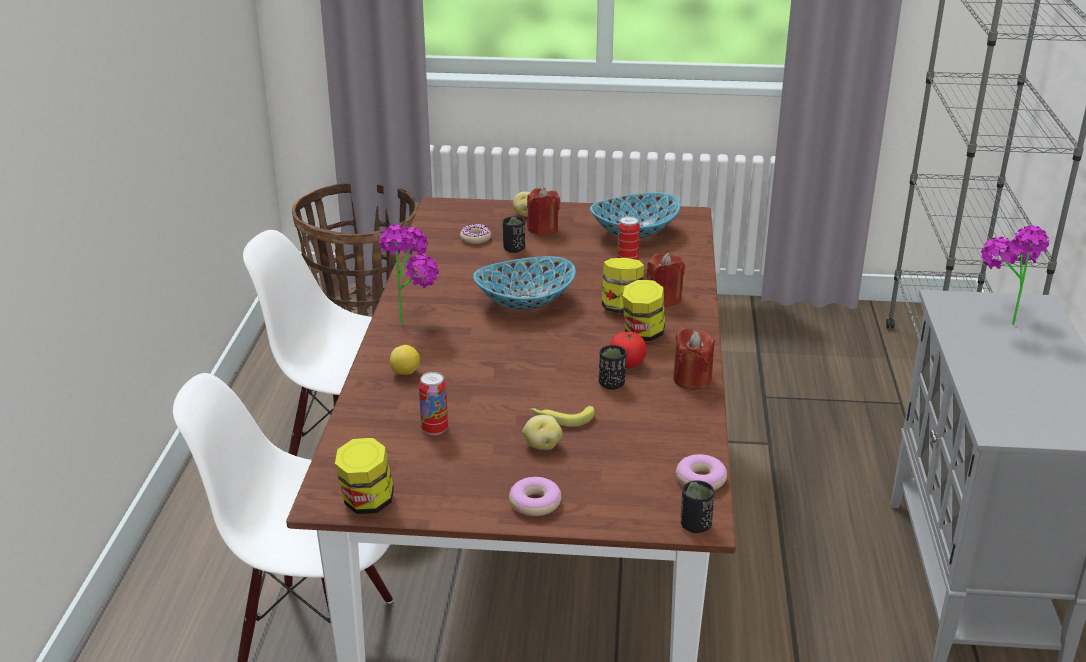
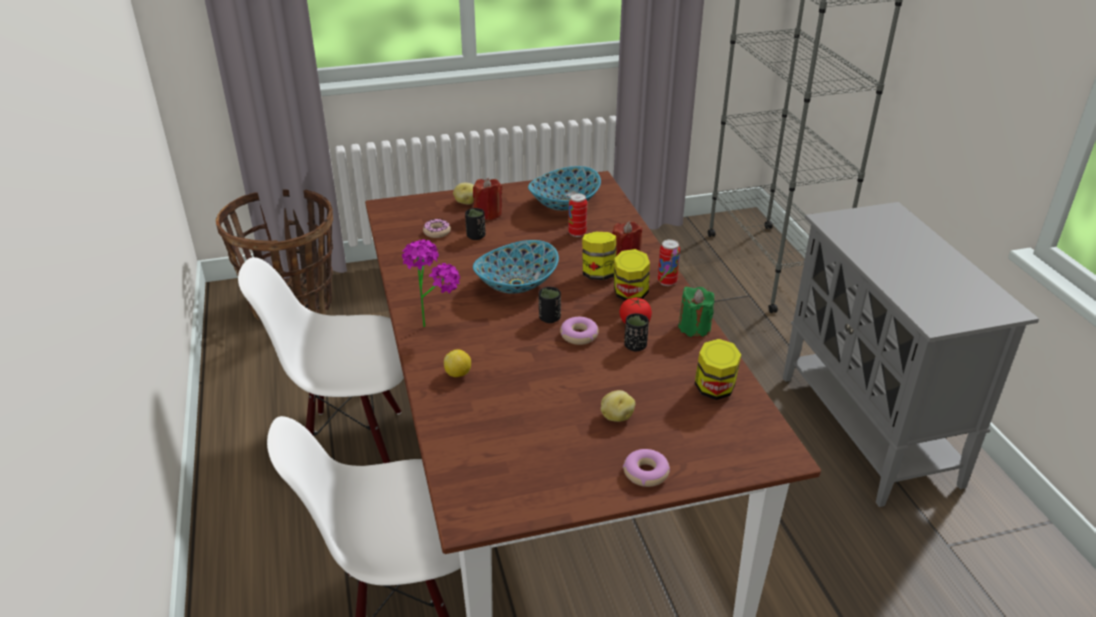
camera: 20 degrees left, 5 degrees up
(367, 503) = (505, 511): jar -> jar (714, 390)
(434, 429) = (518, 423): can -> can (667, 282)
(561, 418) = (616, 387): banana -> none
(692, 379) = (694, 328): red candle -> green candle
(695, 525) = (782, 460): black cup -> black cup (549, 318)
(701, 480) = (759, 417): donut -> donut (579, 335)
(1000, 319) = (875, 229): potted plant -> none

